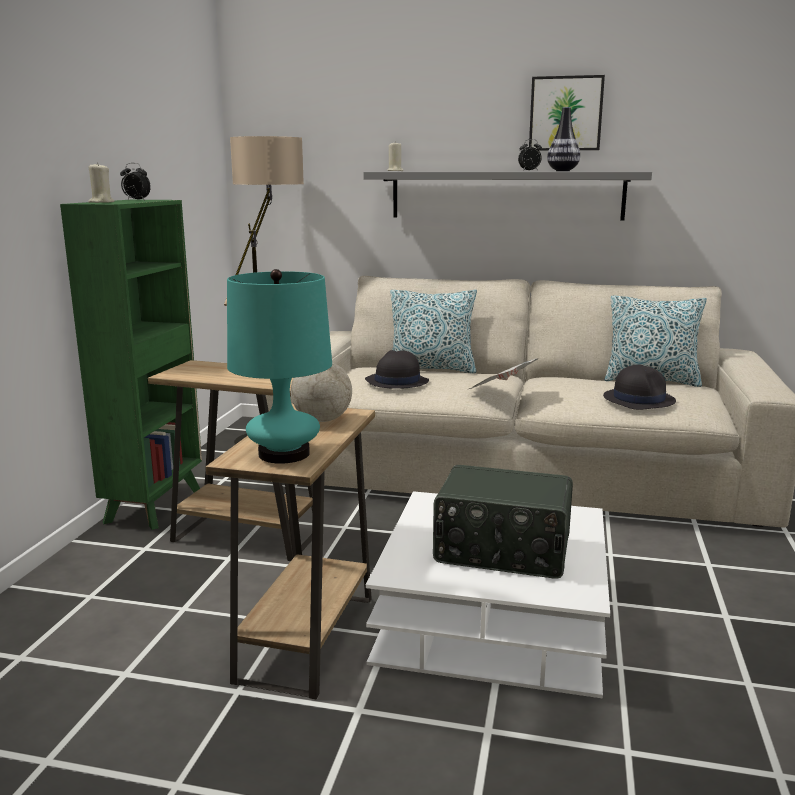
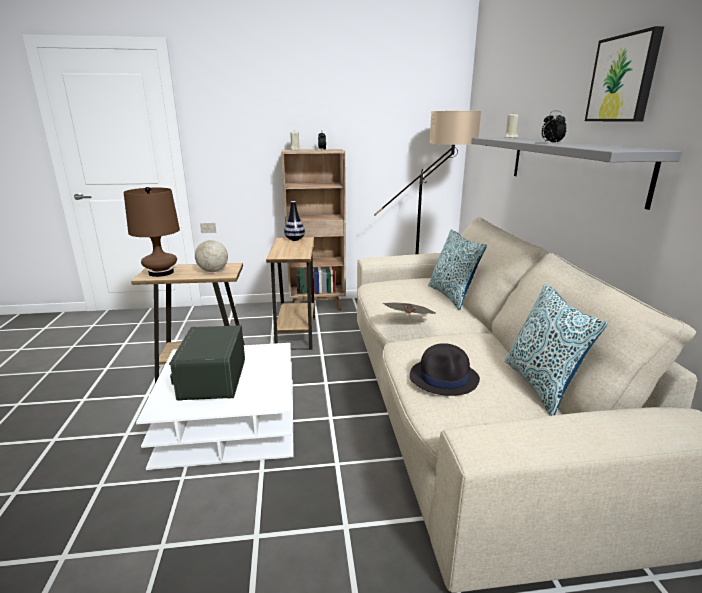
camera: 70 degrees right, 5 degrees up
(156, 505) = (317, 306): green bookcase -> brown bookcase
(284, 454) = (161, 272): turquoise table lamp -> brown table lamp
(396, 381) = (400, 290): black hat -> none
(562, 171) = (575, 145): vase -> vase (295, 239)

